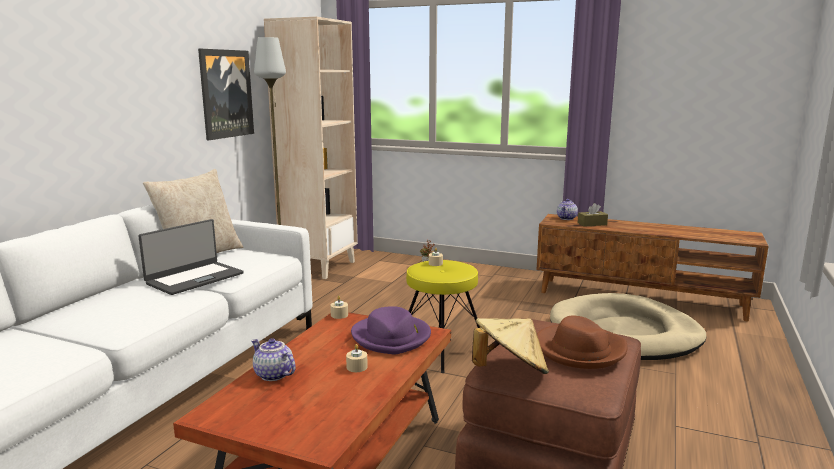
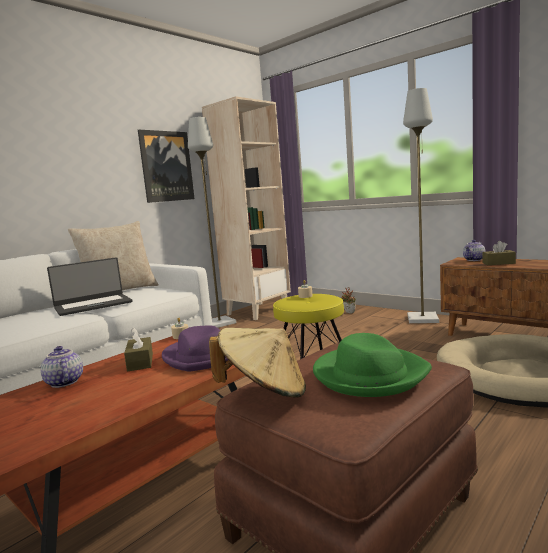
camera: 20 degrees right, 5 degrees down
(331, 347) = (140, 362): none -> brown tissue box
(357, 367) = (140, 380): beige candle -> none
(508, 274) = (423, 319): none -> grey floor lamp
(579, 350) = (369, 375): brown hat -> green hat

